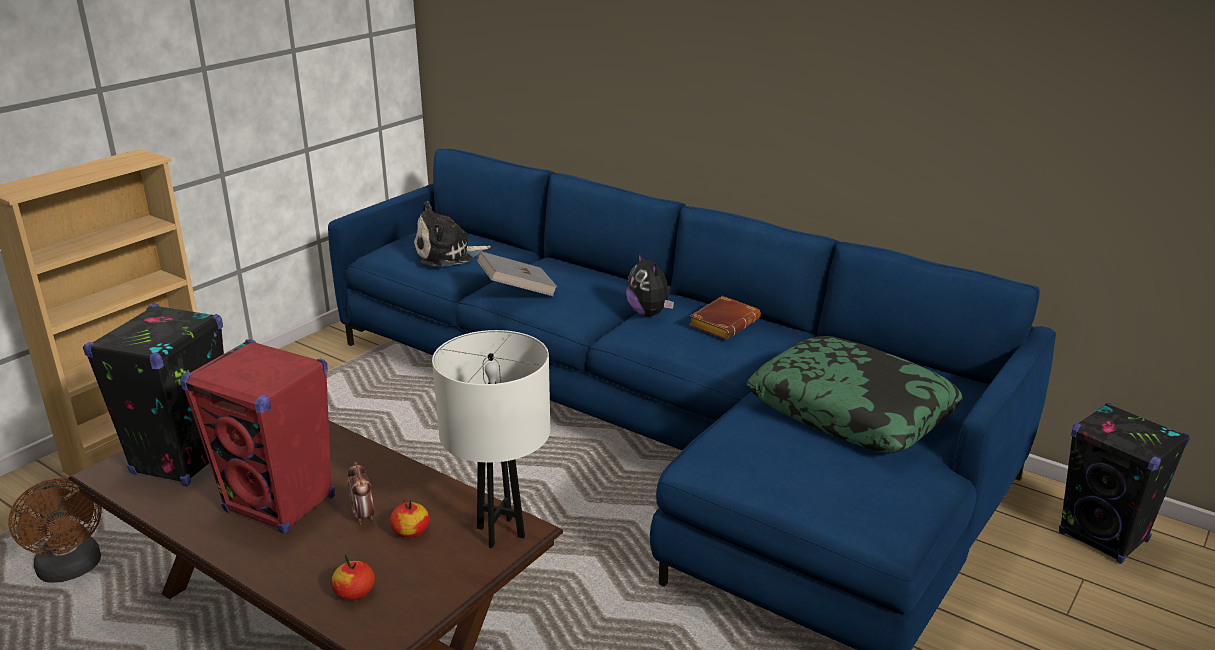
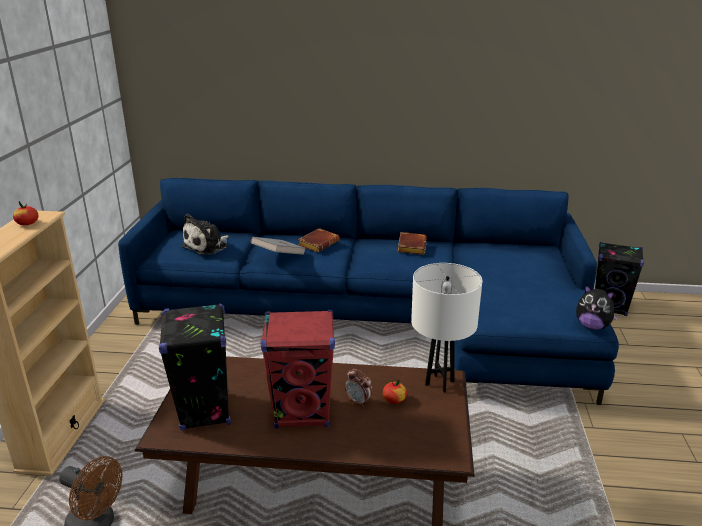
camera: 30 degrees left, 0 degrees up
(354, 592) = (407, 440): apple -> apple (27, 223)
(593, 285) = (318, 243): none -> brown book
(649, 313) = (364, 251): plush toy -> plush toy (592, 326)
(851, 410) = (517, 273): pillow -> none

